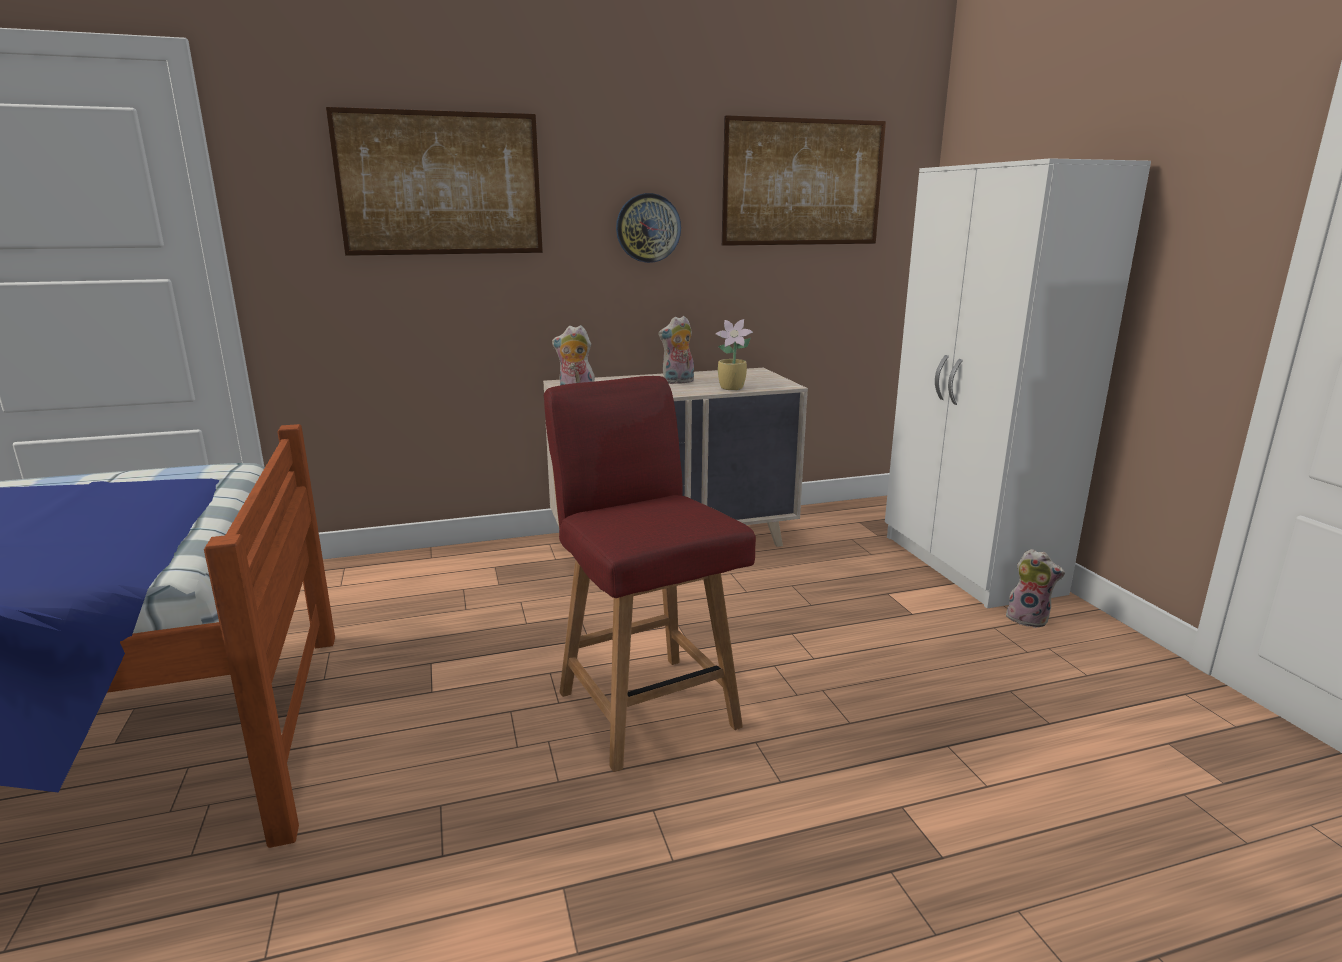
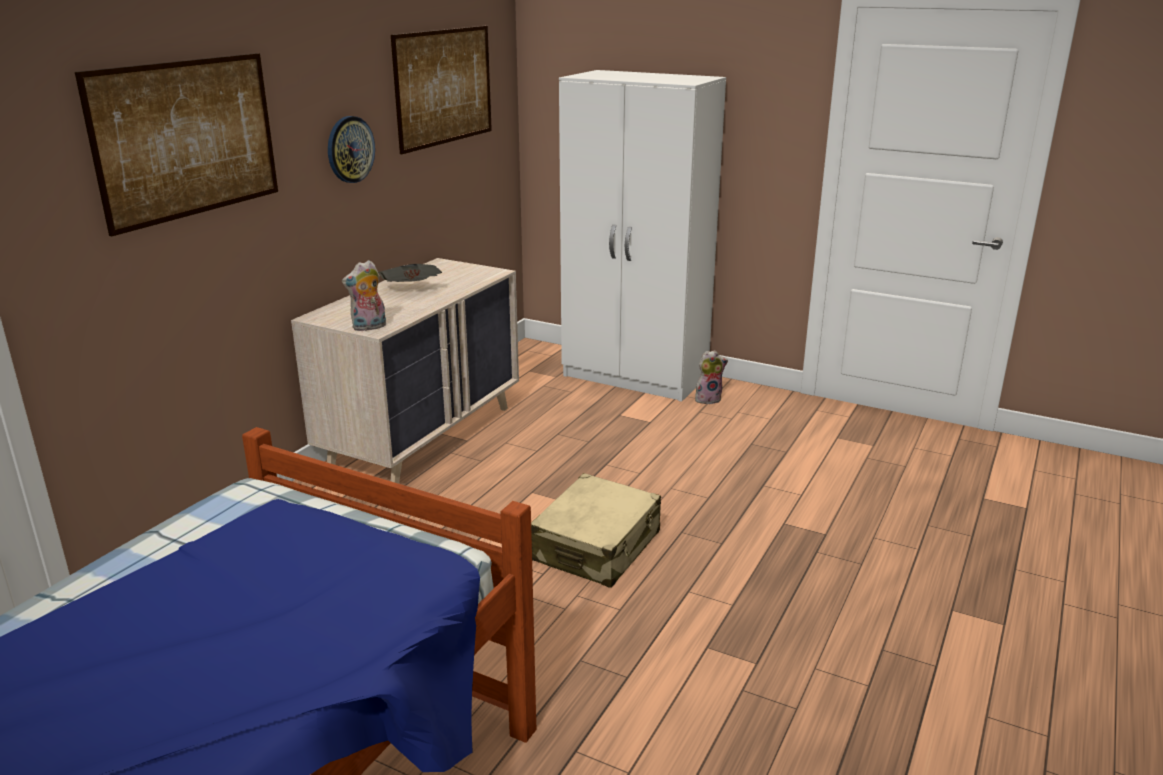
camera: 45 degrees left, 5 degrees up
(646, 706) = (597, 547): red chair -> beige suitcase
(678, 382) = (412, 290): plush toy -> newspaper
(733, 388) = (467, 285): potted plant -> none

